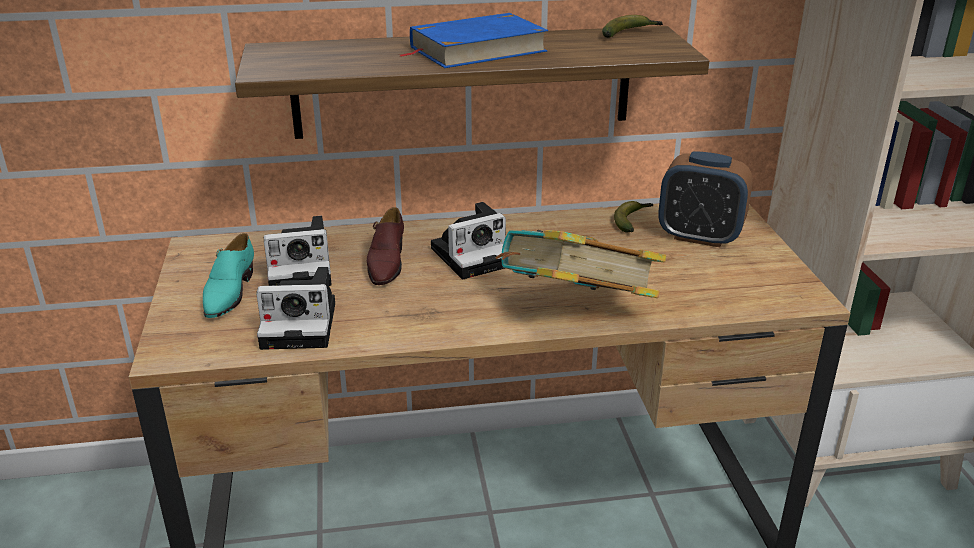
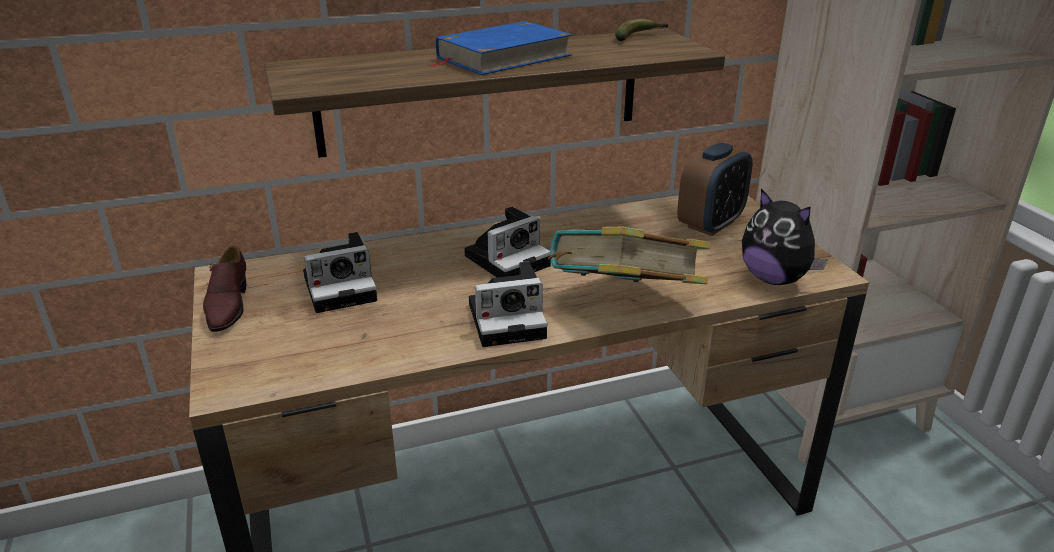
camera: 10 degrees left, 0 degrees up
(229, 293) = (273, 318): turquoise shoe -> none
(303, 324) = (360, 343): camera -> camera (510, 319)
(386, 263) = (425, 274): brown shoe -> brown shoe (227, 305)
(632, 221) = (645, 215): banana -> none
(699, 236) = (710, 224): alarm clock -> alarm clock turned 60 degrees counterclockwise
(746, 300) = (774, 279): none -> plush toy

